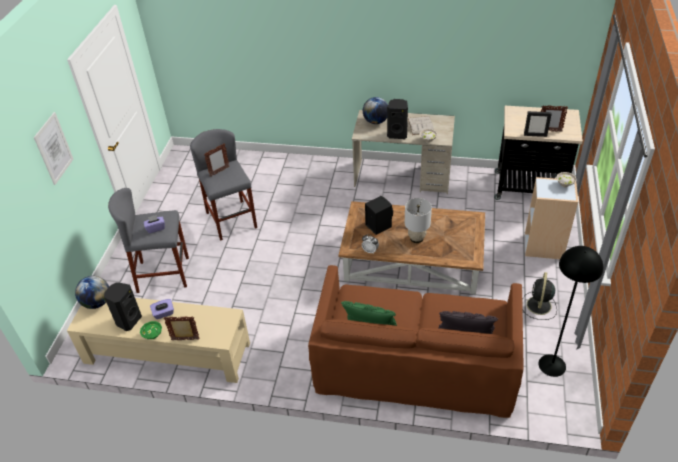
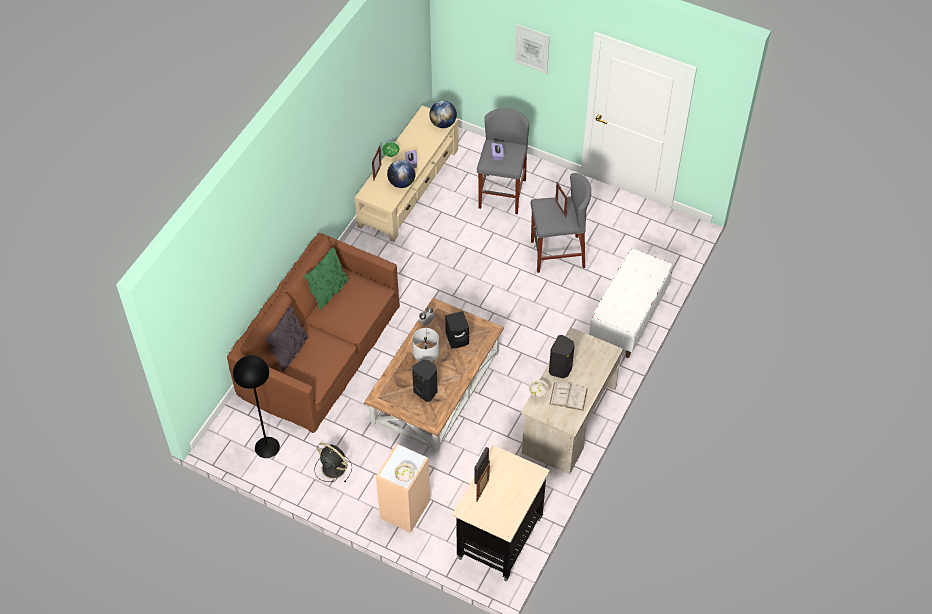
camera: 105 degrees right, 10 degrees up
(128, 320) = (414, 141): black speaker -> black speaker (426, 391)
(286, 167) = (629, 317): none -> white bench
(376, 121) = (593, 357): globe -> globe (401, 183)

